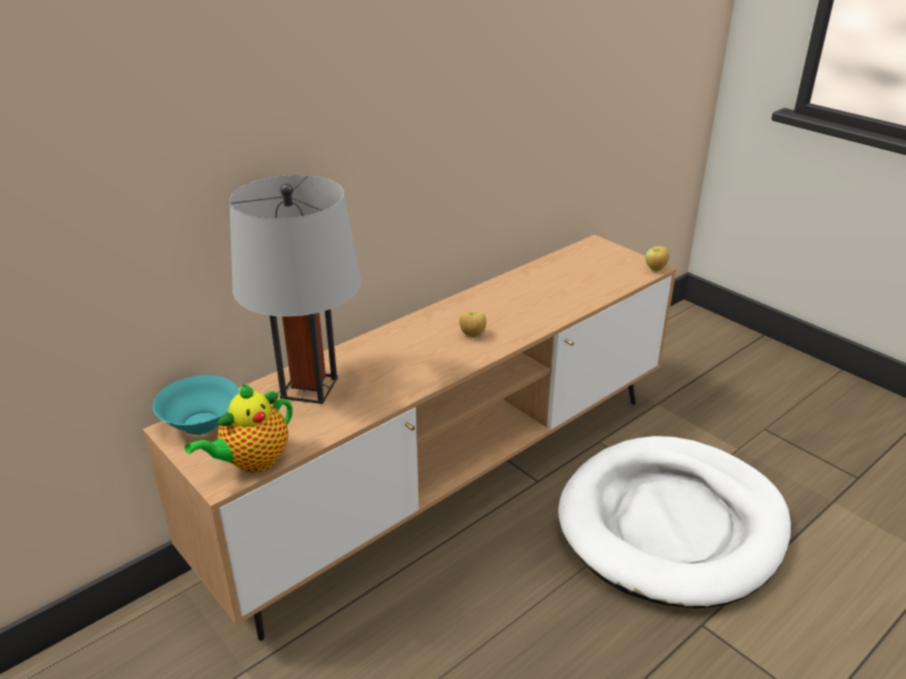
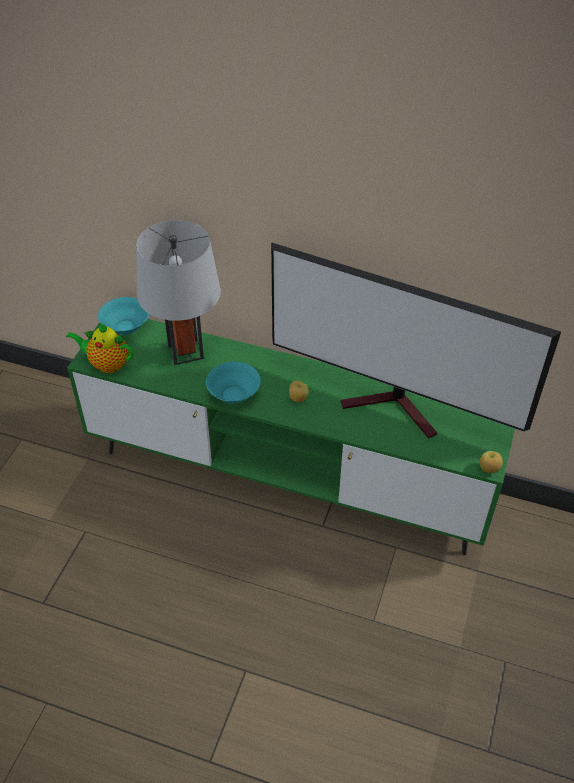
camera: 60 degrees right, 15 degrees up
(422, 375) = (233, 394): none -> turquoise bowl
(451, 482) = (287, 478): brown tv stand -> green tv stand
(539, 286) = (396, 408): none -> television
(672, 524) = (333, 624): white dog bed -> none

